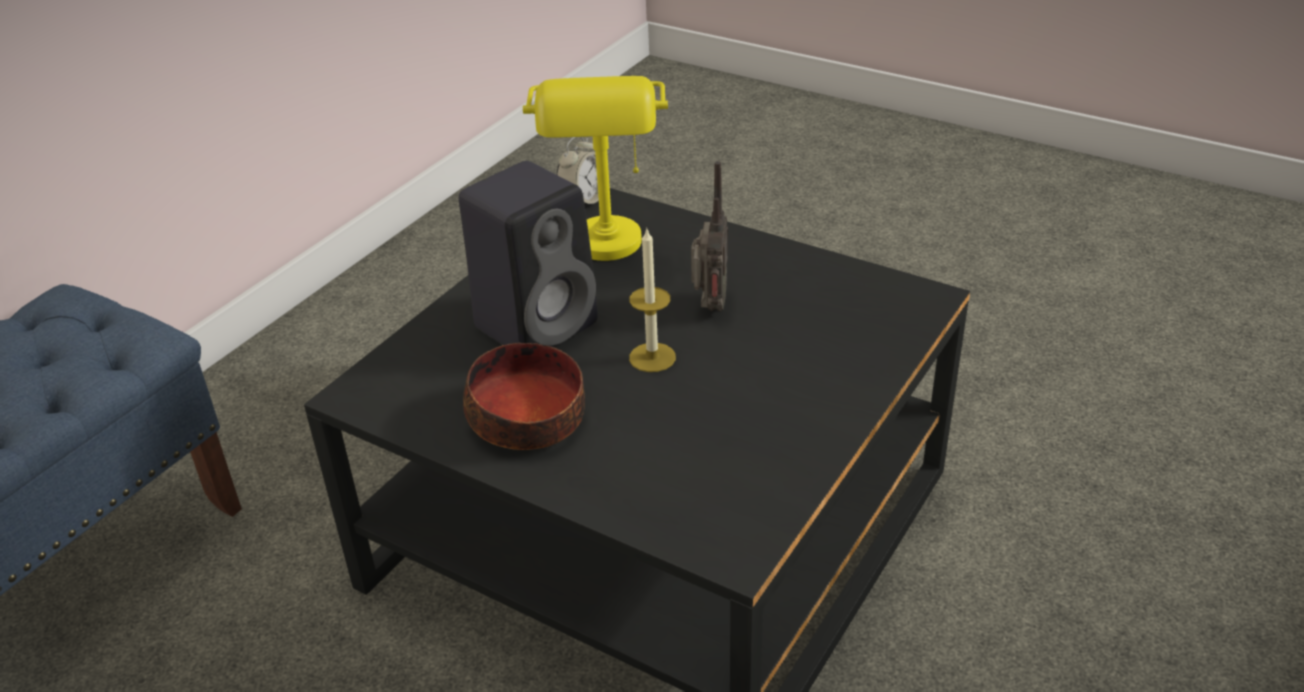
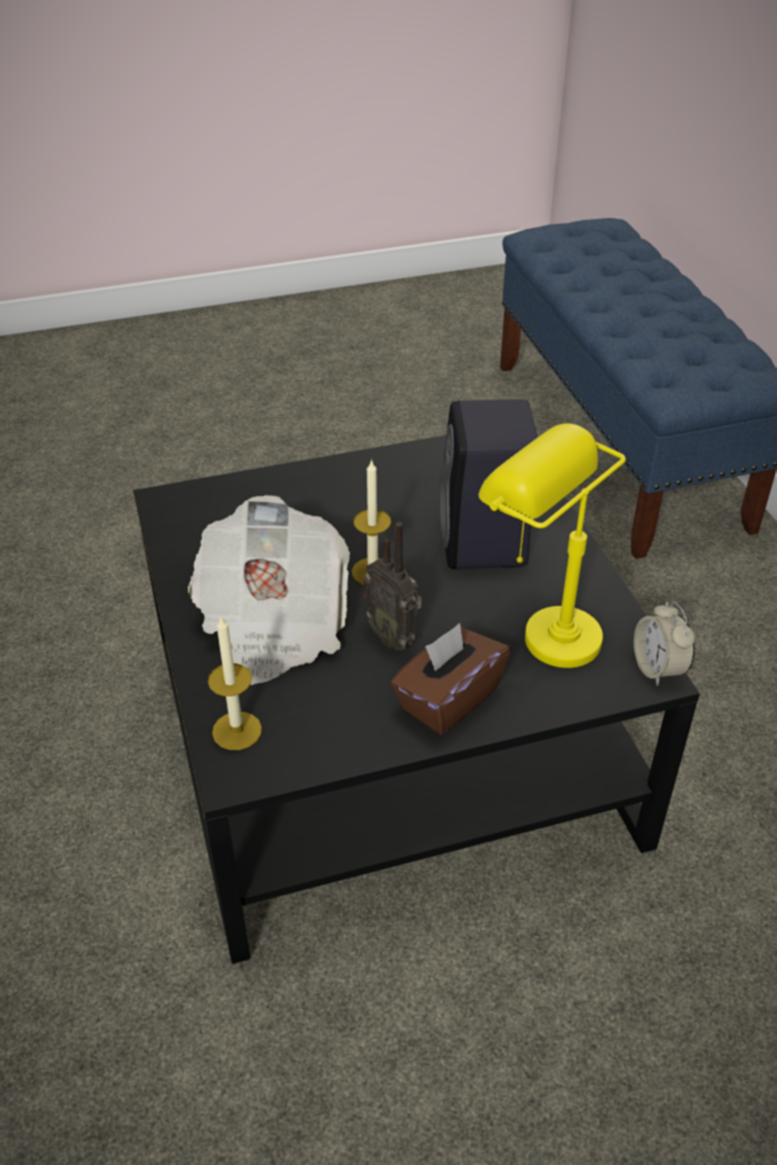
camera: 130 degrees right, 5 degrees up
(527, 419) = (383, 490): bowl -> none
(732, 256) = (448, 699): none -> brown tissue box
(783, 369) = (273, 623): none -> newspaper
(898, 318) = (237, 731): none -> candle

